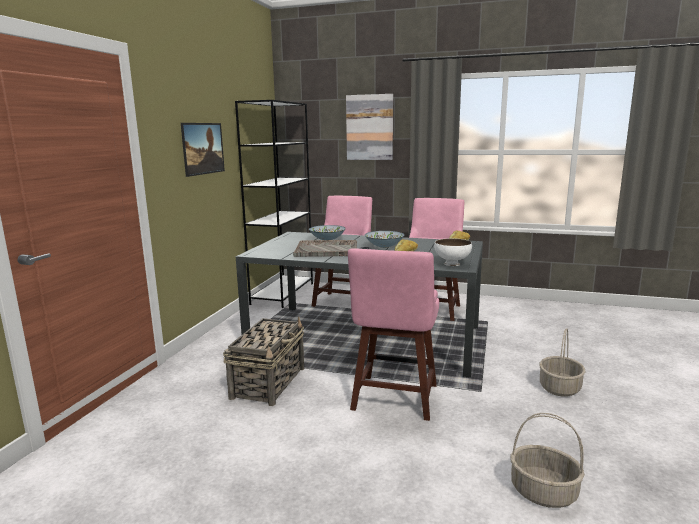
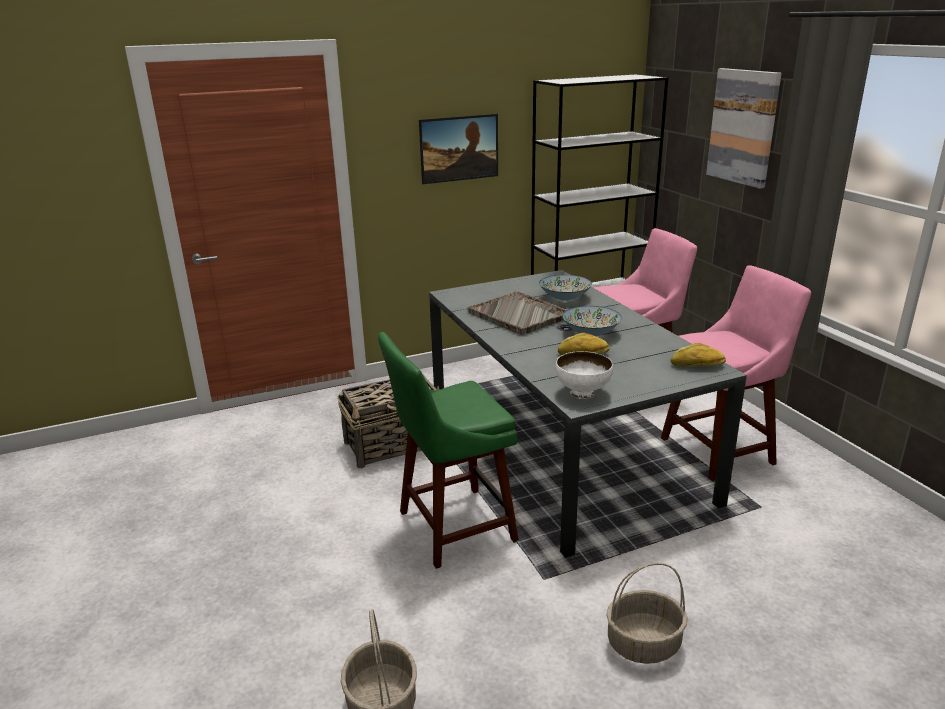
camera: 50 degrees right, 10 degrees up
(393, 399) = (450, 527): pink chair -> green chair

